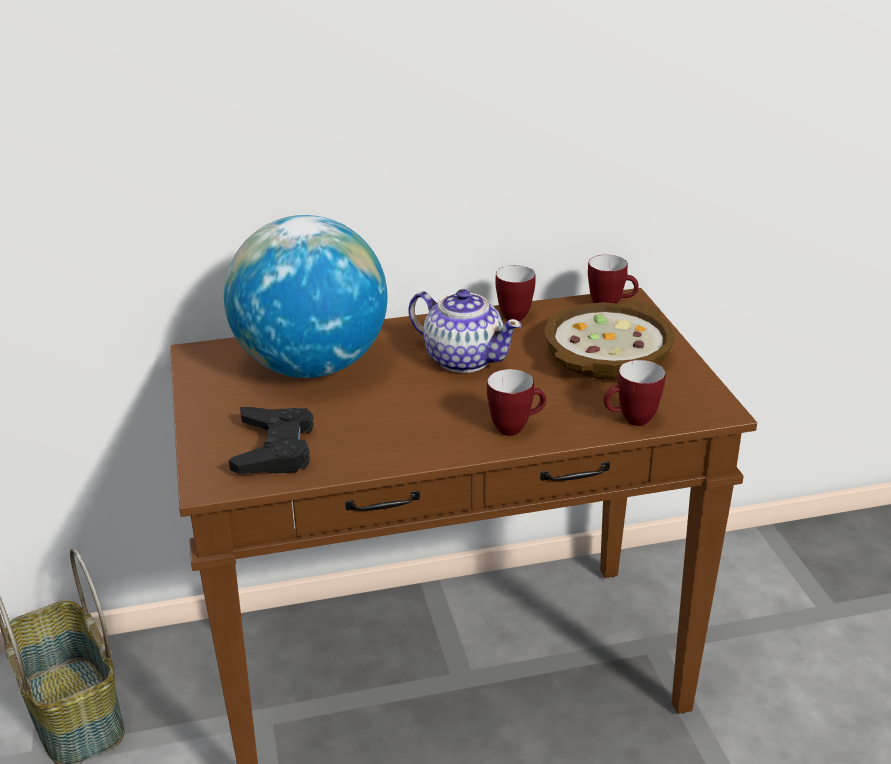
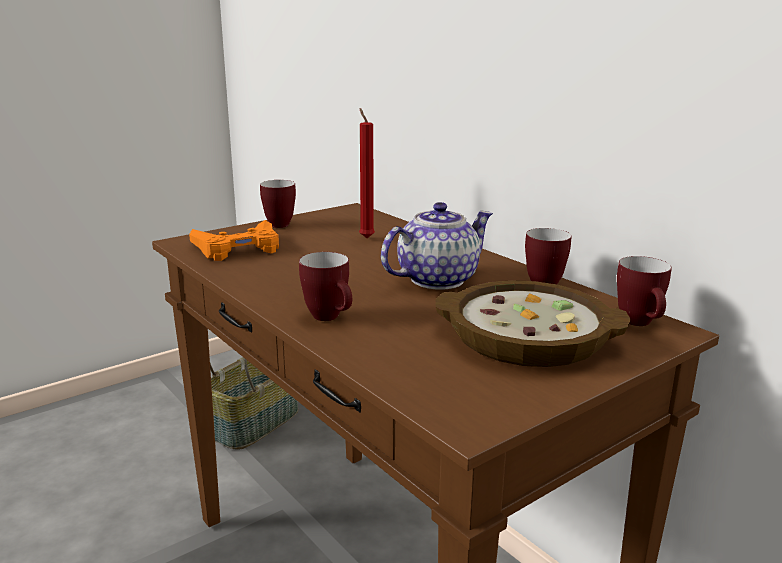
camera: 65 degrees right, 10 degrees down
(274, 448) = (238, 248): black game controller -> orange game controller
(311, 366) = (366, 237): globe -> red candle
(463, 359) = (436, 279): teapot -> teapot turned 135 degrees counterclockwise
(631, 421) = (391, 371): mug -> mug (276, 224)

